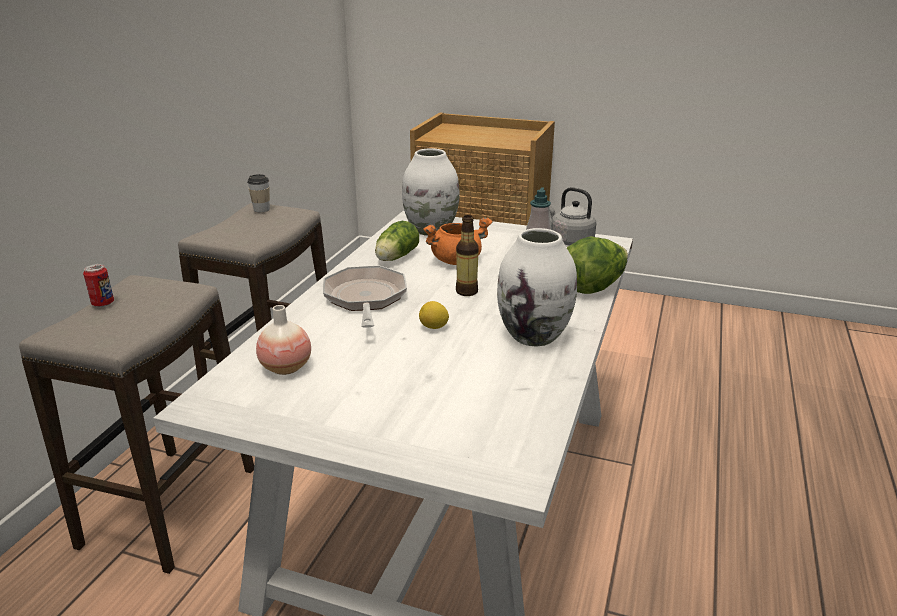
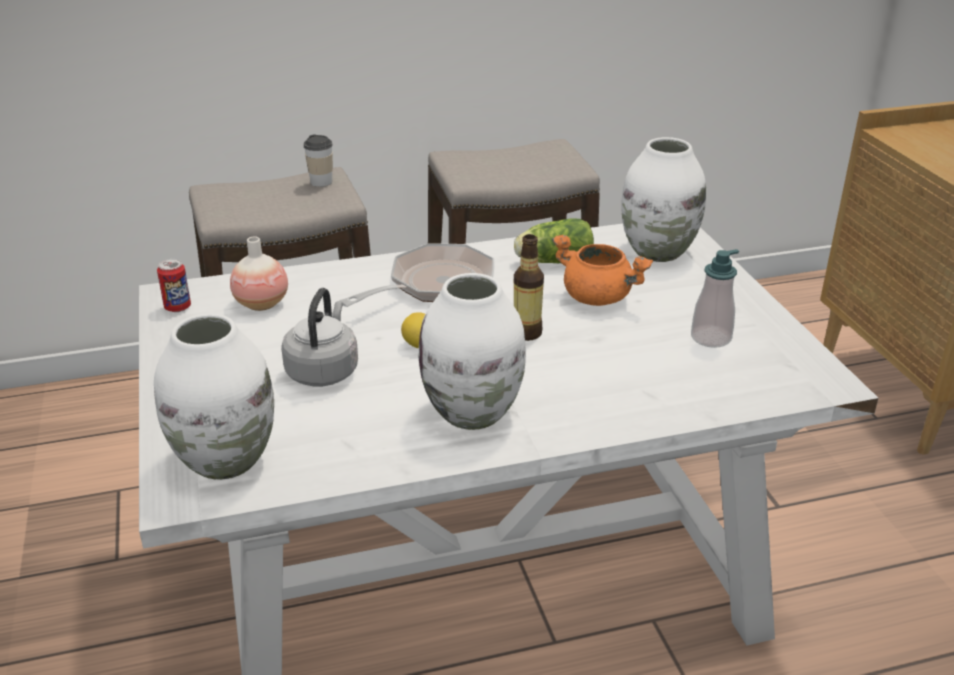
camera: 55 degrees right, 5 degrees up
(103, 303) = (279, 182): can -> can (177, 307)
(261, 209) = (551, 150): cup -> cup (321, 182)
(491, 444) = (225, 461): none -> white vase
(569, 240) = (780, 350): grey kettle -> grey kettle (323, 370)
(593, 287) = (658, 413): lettuce -> none

